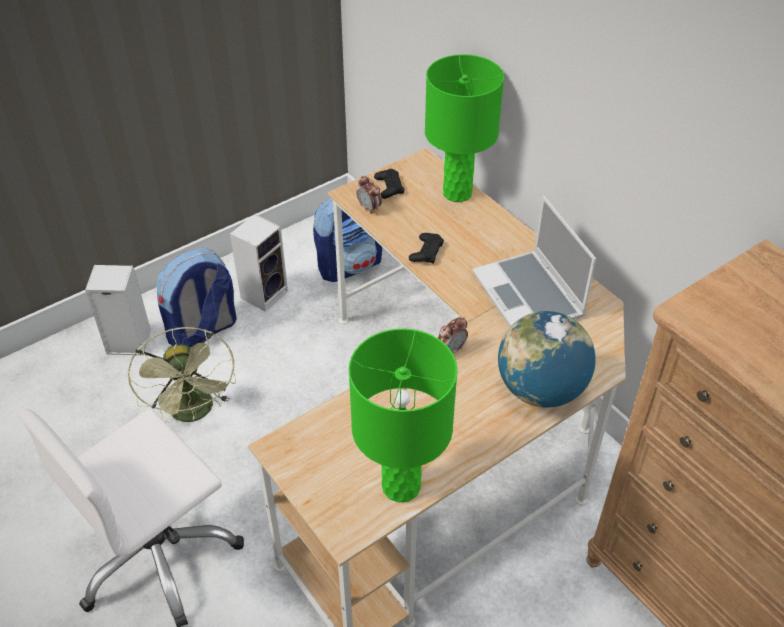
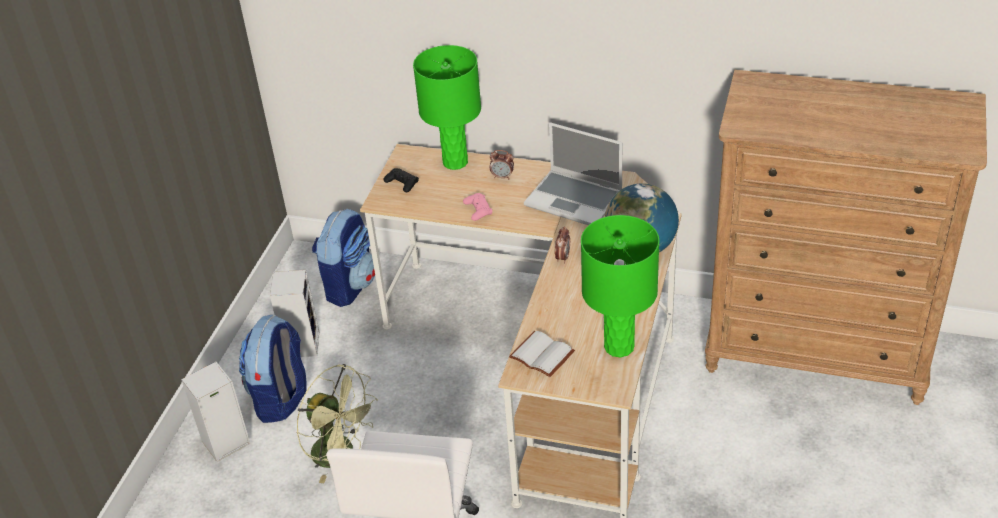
camera: 35 degrees left, 5 degrees down
(317, 441) = (540, 355): none -> white book
(369, 208) = (404, 204): alarm clock -> alarm clock (502, 176)
(426, 252) = (478, 210): black game controller -> pink game controller

